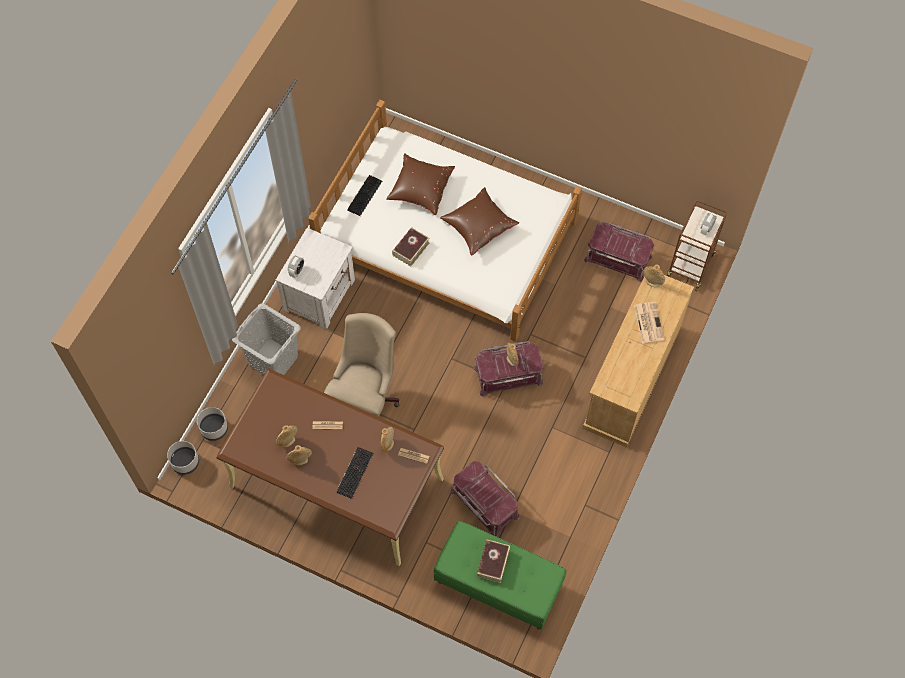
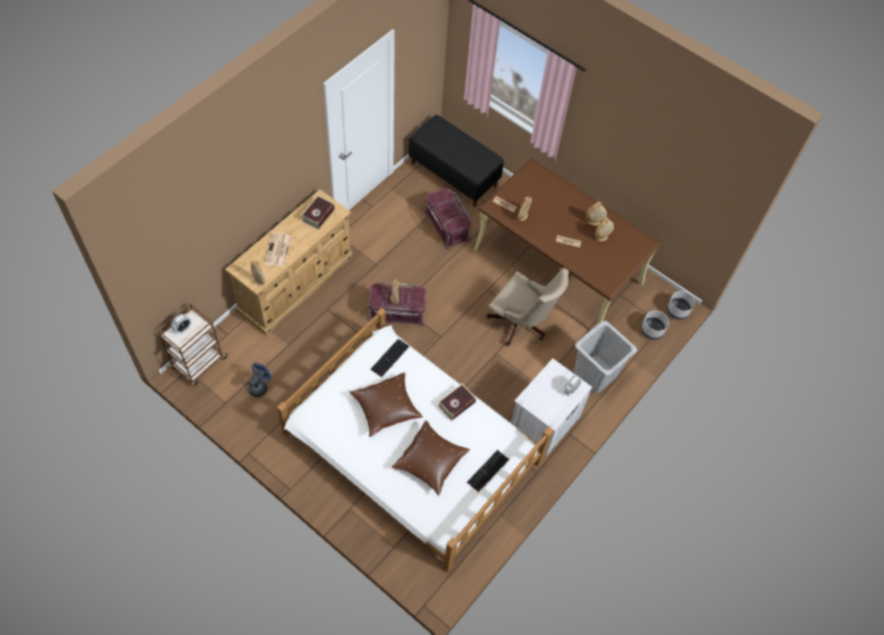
camera: 170 degrees left, 5 degrees down
(354, 472) = (553, 204): keyboard -> keyboard (390, 358)
(366, 396) = (521, 324): beige office chair -> beige office chair turned 90 degrees counterclockwise
(493, 562) = (460, 152): book -> book (318, 215)
(497, 584) = (454, 174): green bench -> black bench
(618, 257) = (260, 386): red storage box -> blue fan

